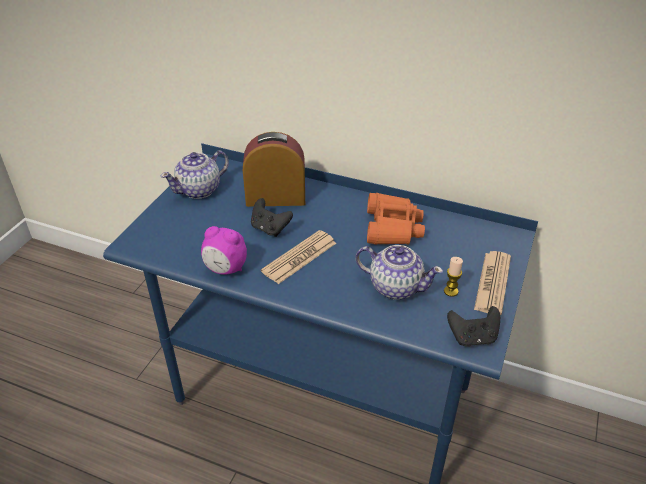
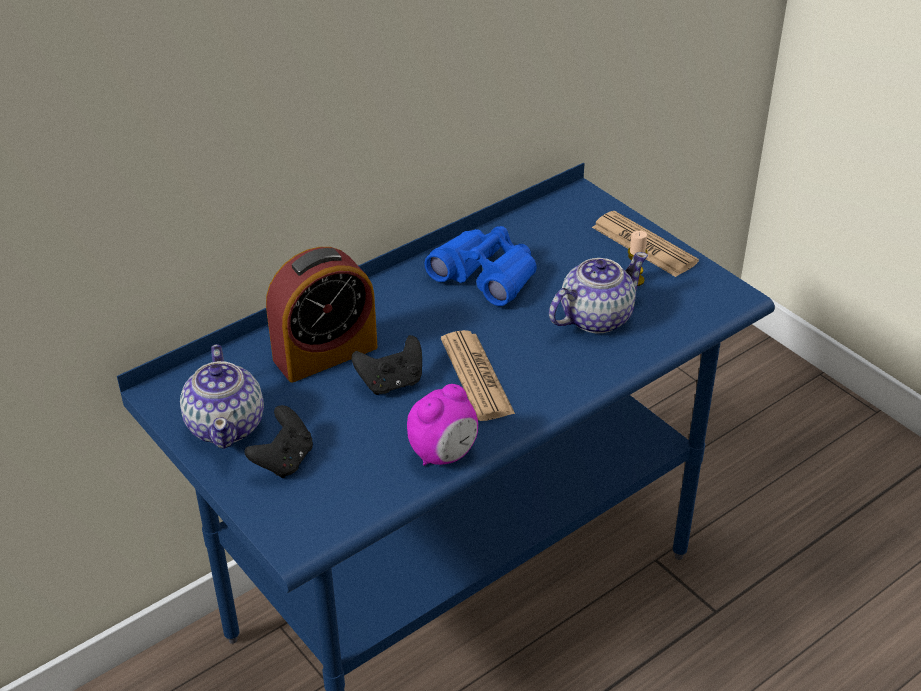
camera: 60 degrees left, 0 degrees up
(275, 198) = (325, 353): alarm clock -> alarm clock turned 150 degrees counterclockwise
(392, 228) = (486, 276): orange binoculars -> blue binoculars
(472, 337) = (716, 297): black game controller -> black game controller (284, 460)

